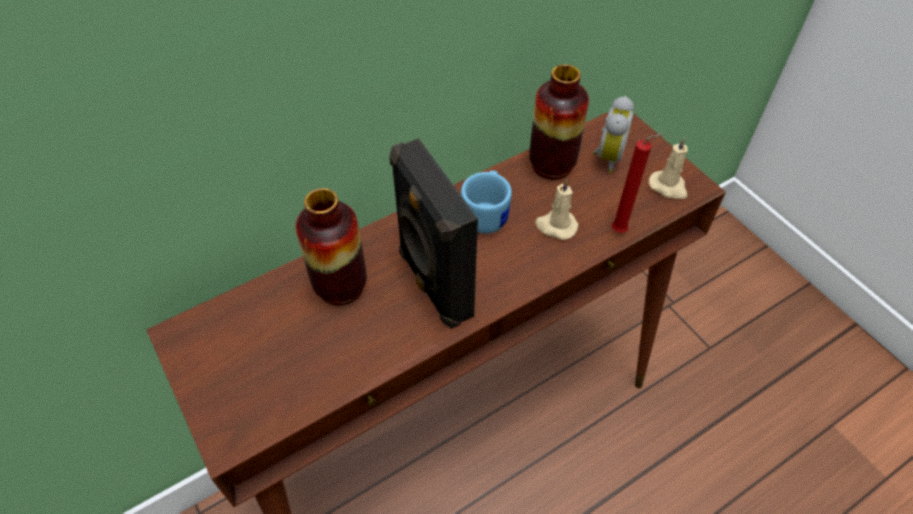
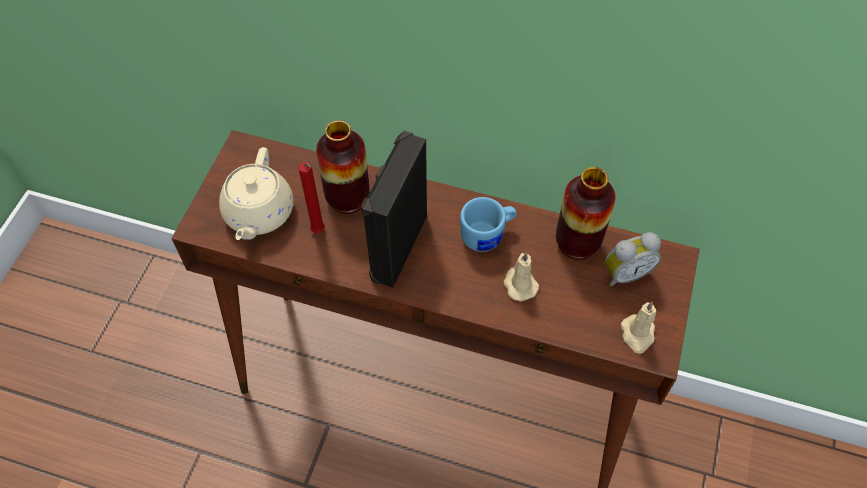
camera: 50 degrees right, 5 degrees up
(274, 372) = (258, 213): none -> beige teapot
(621, 231) = (557, 329): red candle -> red candle (319, 232)

